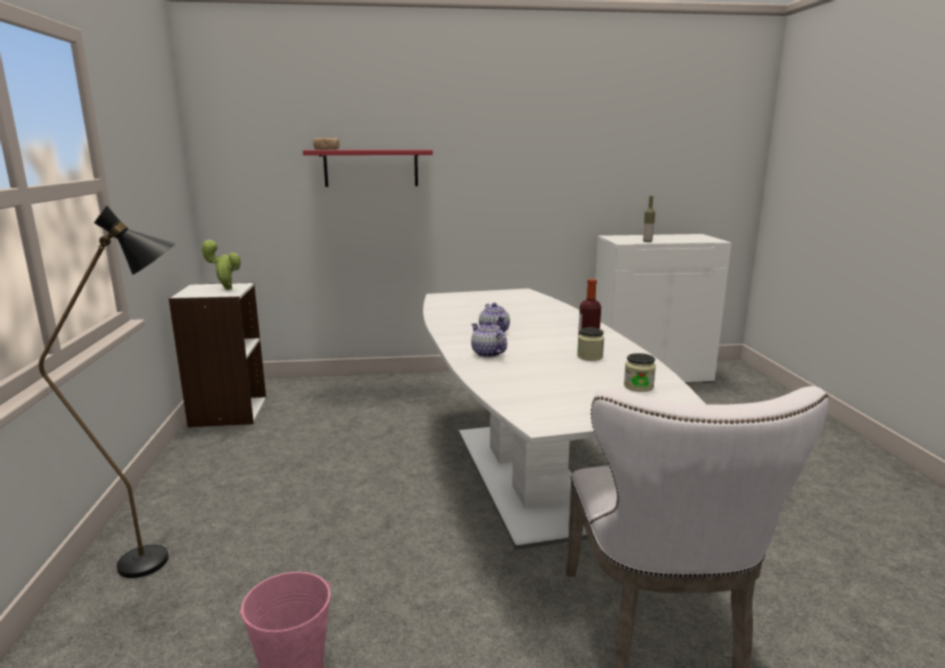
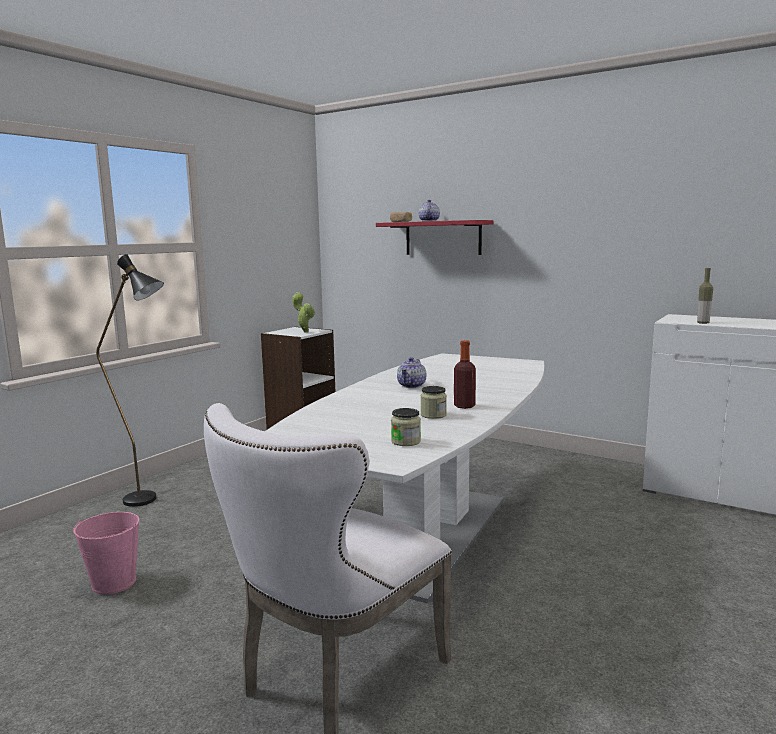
camera: 40 degrees right, 5 degrees down
(487, 353) = (363, 397): teapot -> teapot (428, 221)

